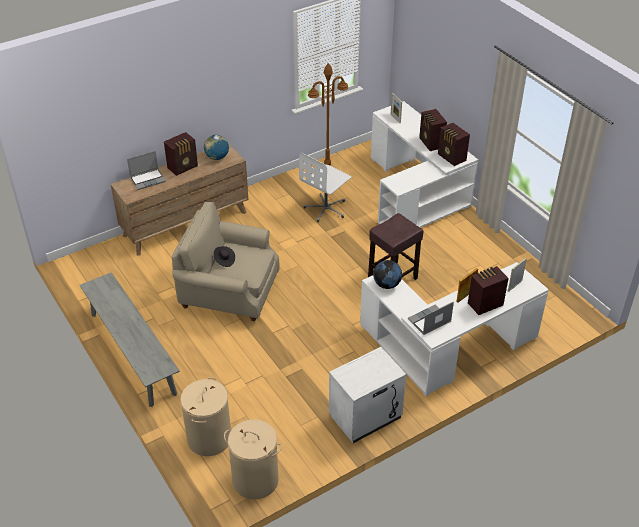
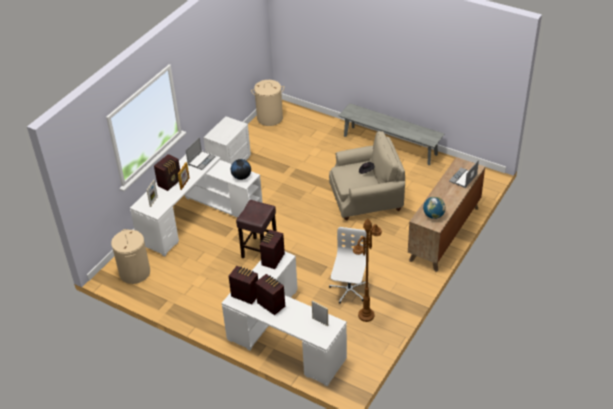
camera: 155 degrees right, 0 degrees up
(183, 167) = (449, 197): radio -> radio (272, 260)
(209, 438) = (308, 125): beige laundry basket -> beige laundry basket (134, 272)

